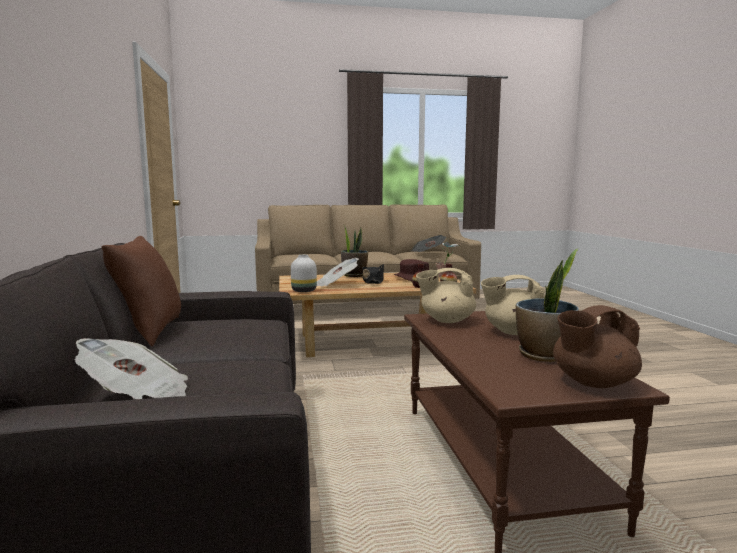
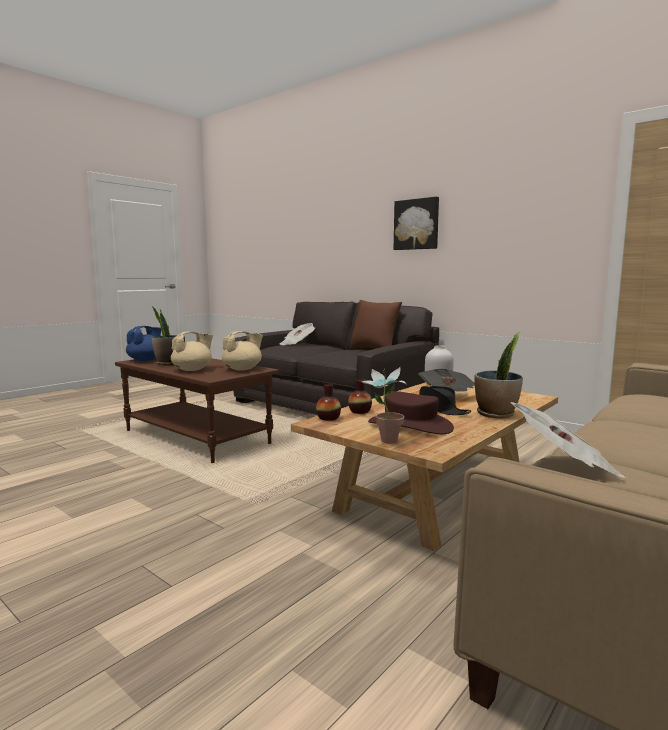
camera: 140 degrees right, 0 degrees up
(47, 89) = (416, 224): none -> picture
(592, 382) = (146, 360): brown teapot -> blue teapot

